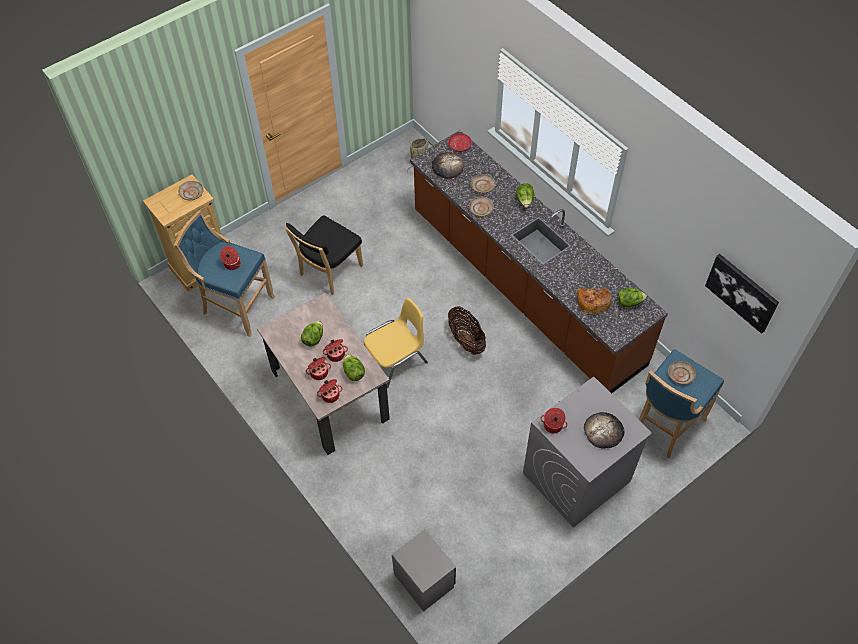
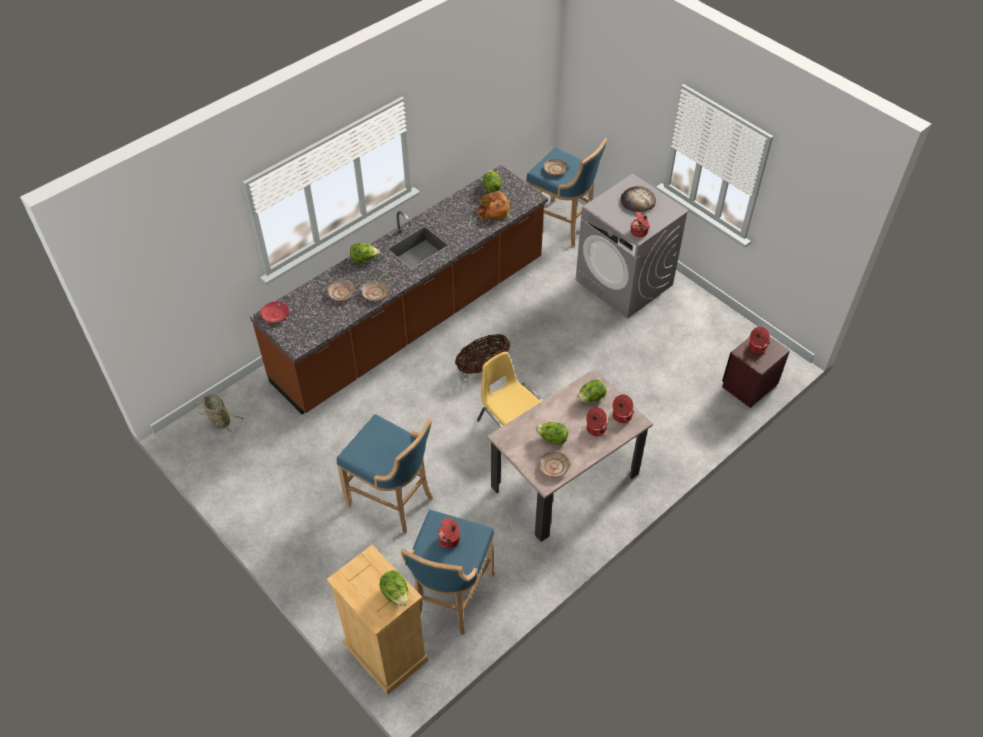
camera: 95 degrees left, 5 degrees down
(169, 211) = (396, 594): none -> lettuce
(191, 193) = (362, 572): beige plate -> beige plate (553, 467)
(328, 272) = (393, 501): black chair -> blue stool
(335, 354) = (570, 416): cooking pot -> cooking pot (756, 347)
(424, 580) = (749, 385): grey nightstand -> brown nightstand
(447, 167) = (309, 324): bread -> none
(742, 292) = (524, 78): picture -> none

